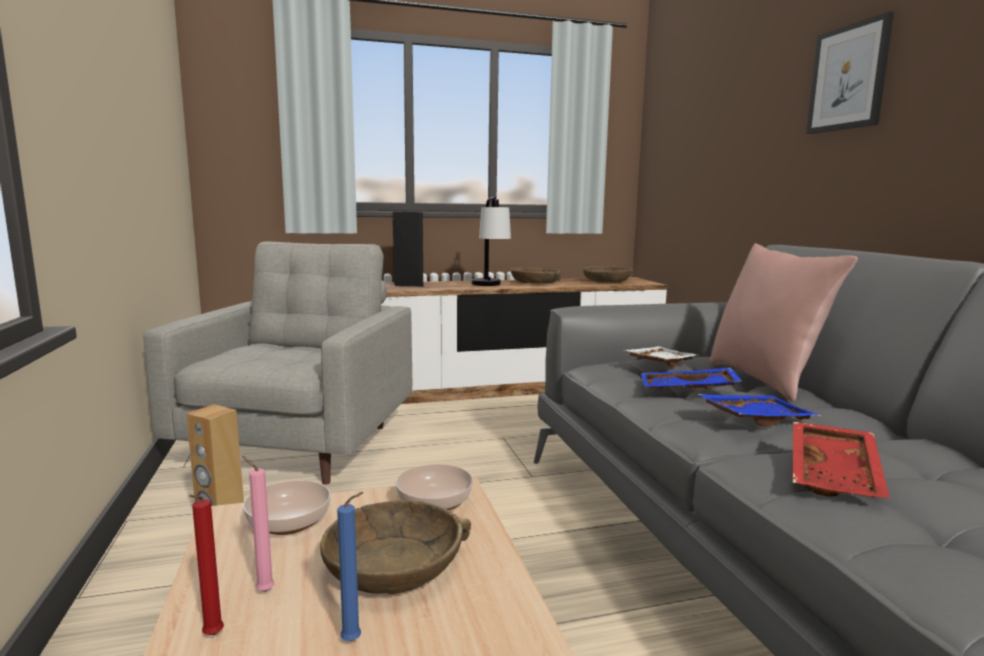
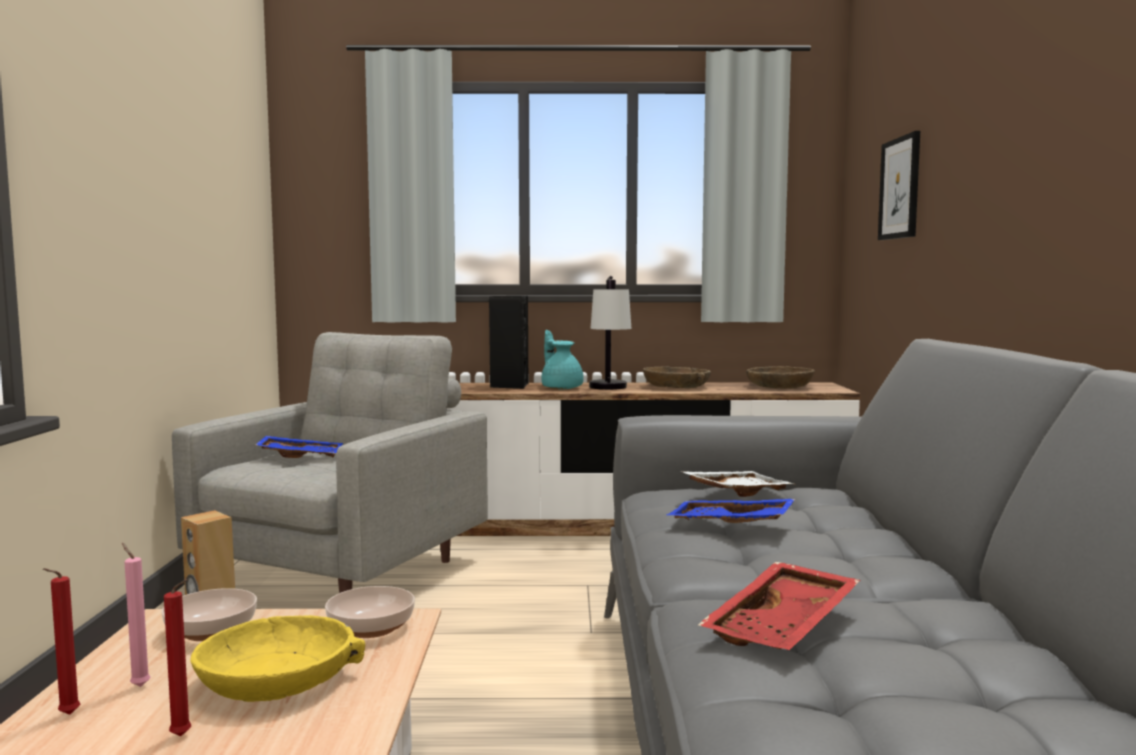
camera: 15 degrees right, 5 degrees down
(354, 641) = (183, 736): blue candle -> red candle
(394, 564) = (278, 679): brown bowl -> yellow bowl
(452, 285) = (561, 388): none -> turquoise teapot
(754, 419) = (770, 561): blue tray -> blue tray (301, 455)
(764, 379) = (859, 519): pink pillow -> none
(848, 78) = (1026, 111): picture -> picture (900, 188)

